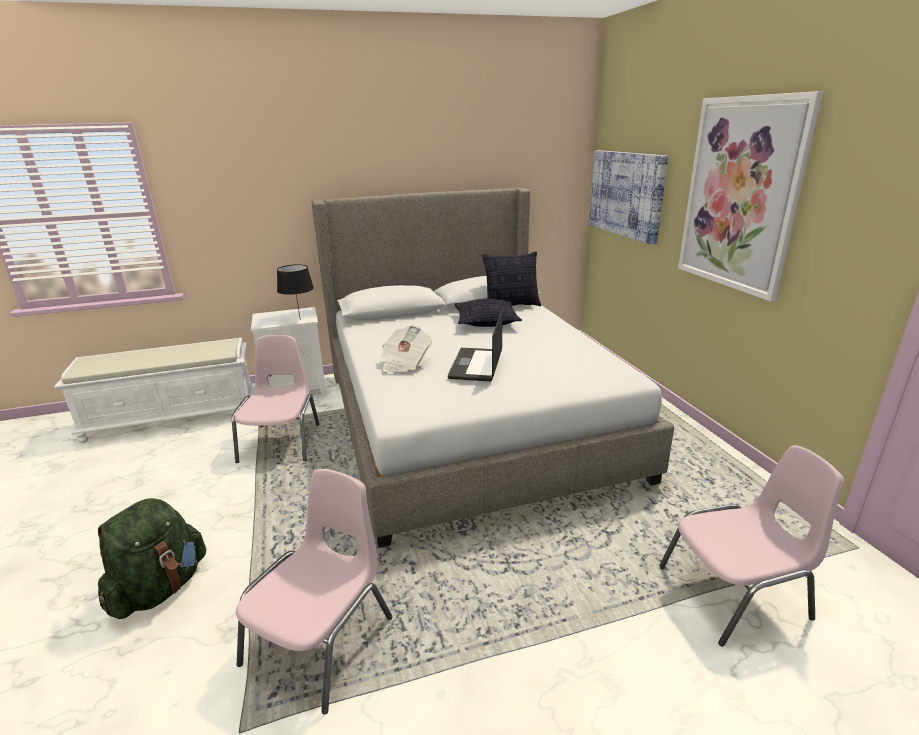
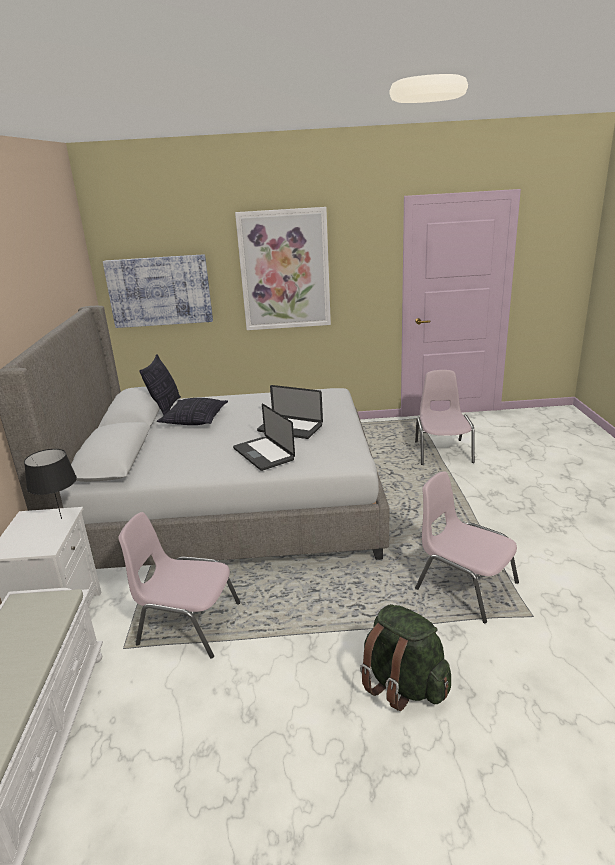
camera: 75 degrees left, 0 degrees up
(405, 363) = (263, 454): newspaper -> laptop

